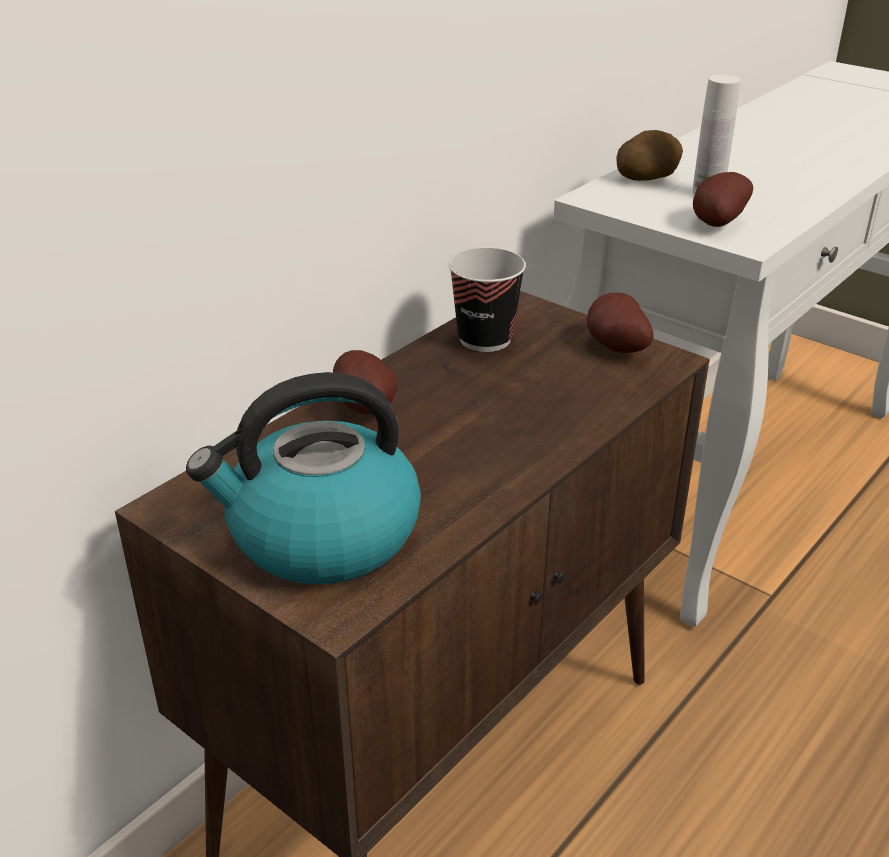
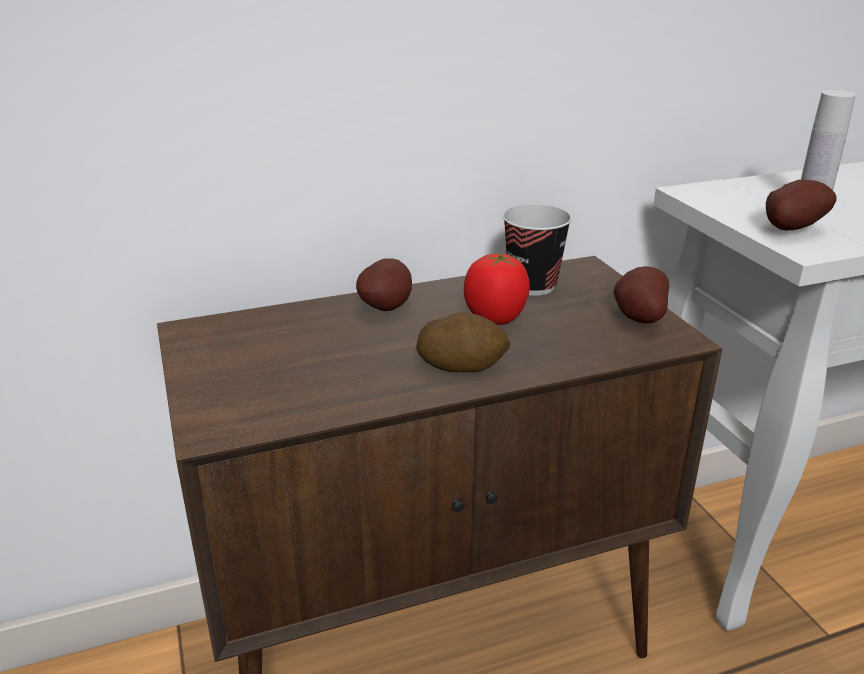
camera: 30 degrees right, 5 degrees down
(321, 536) = (259, 379): kettle -> none
(487, 387) = (496, 317): none -> tomato
(647, 177) = (764, 186): potato -> potato (462, 366)

